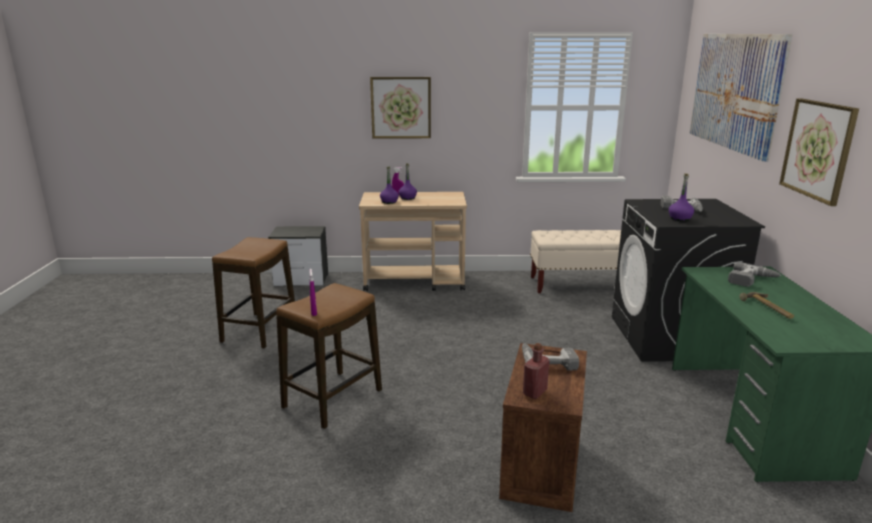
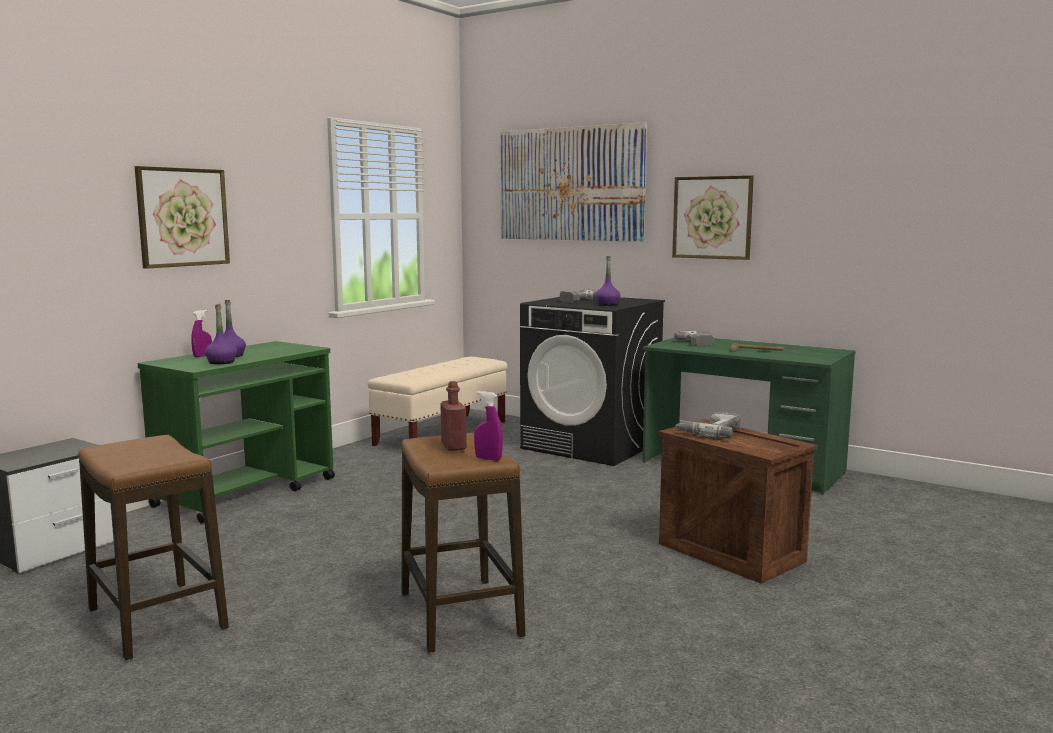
camera: 55 degrees left, 10 degrees down
(415, 281) = (248, 492): beige cart -> green cart
(535, 392) = (762, 447): red bottle -> red bottle (453, 446)

